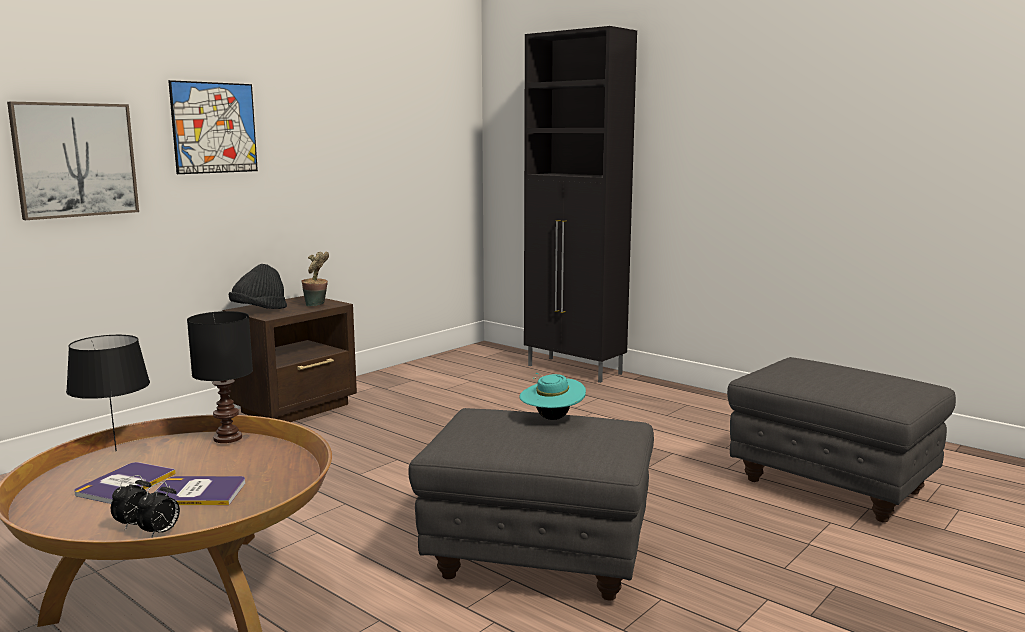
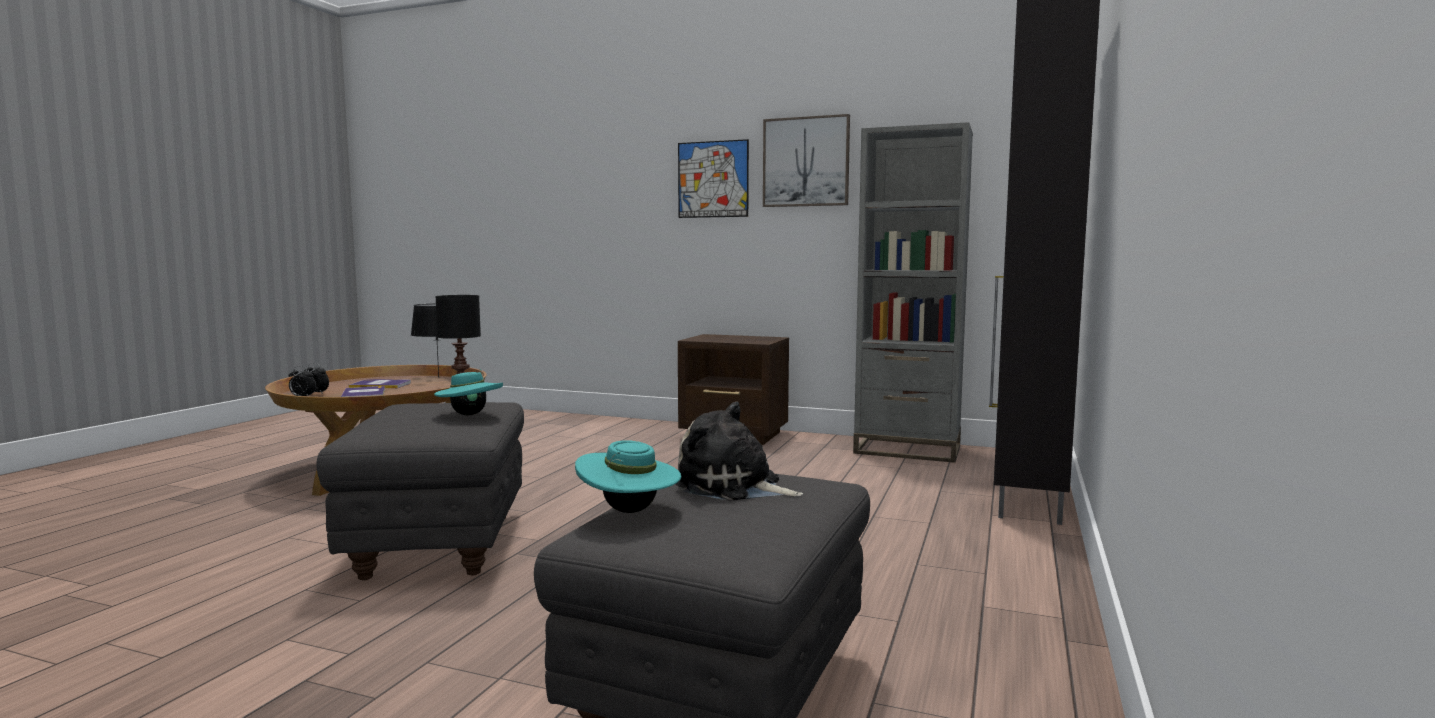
camera: 70 degrees right, 5 degrees down
(75, 160) = (611, 206): picture -> picture (806, 162)
(259, 311) = (708, 337): black hat -> none
(317, 305) = (748, 341): potted plant -> none
(427, 369) = (907, 450): none -> grey bookcase
(813, 373) = (733, 487): none -> plush toy
(864, 394) = (629, 511): none -> turquoise hat

